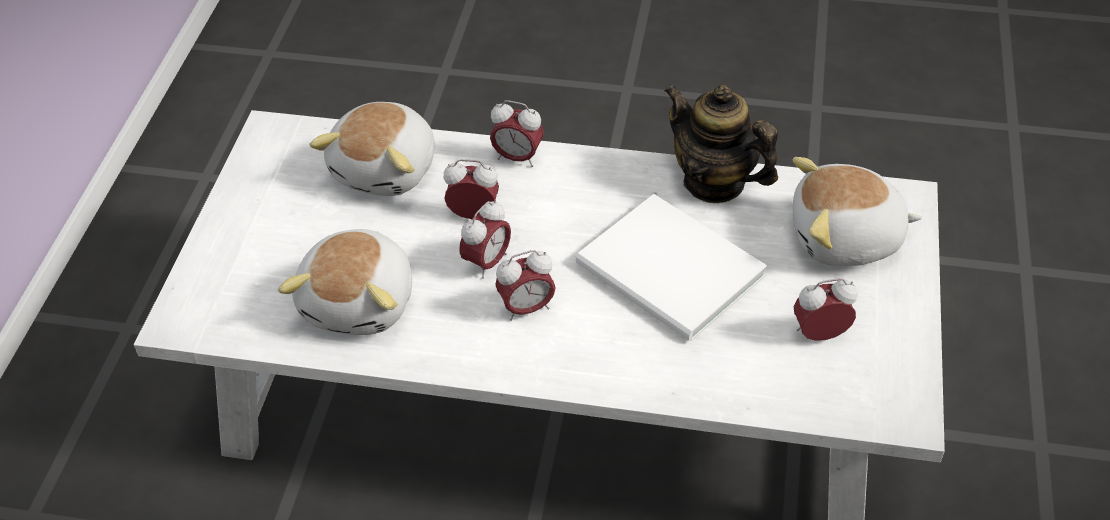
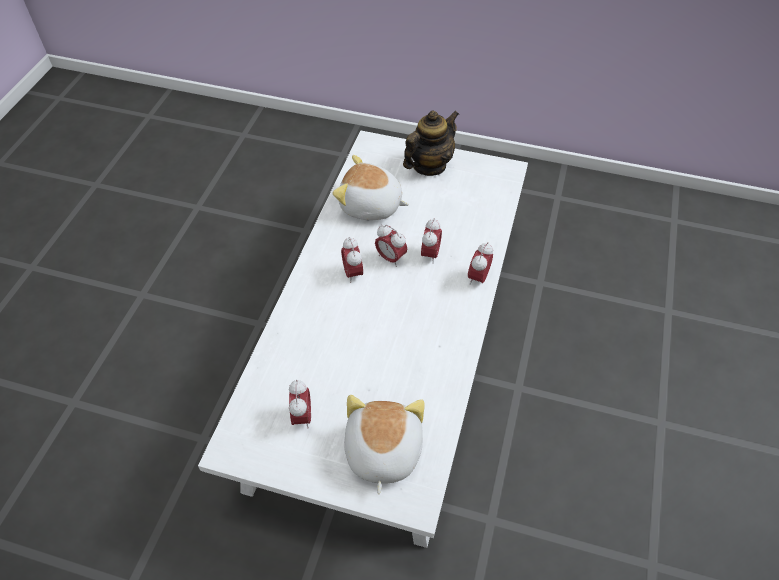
camera: 95 degrees right, 5 degrees up
(387, 169) = (472, 218): plush toy -> none
(671, 275) = (366, 344): white book -> none
(714, 182) = (446, 381): teapot -> teapot (429, 165)

